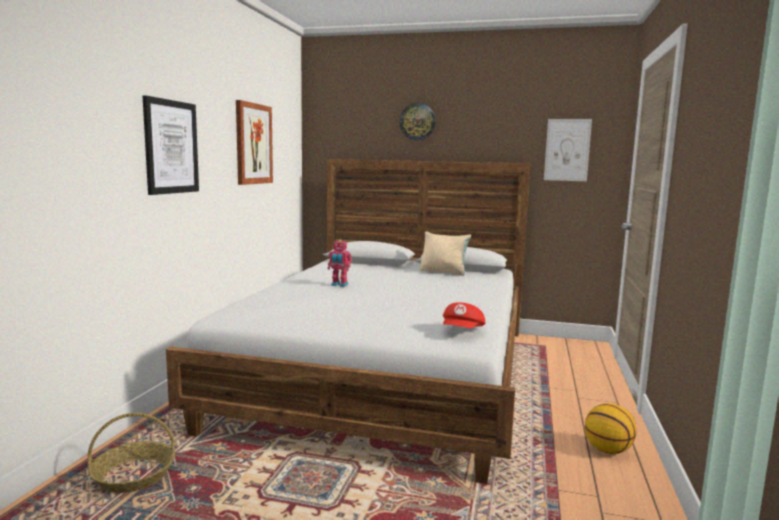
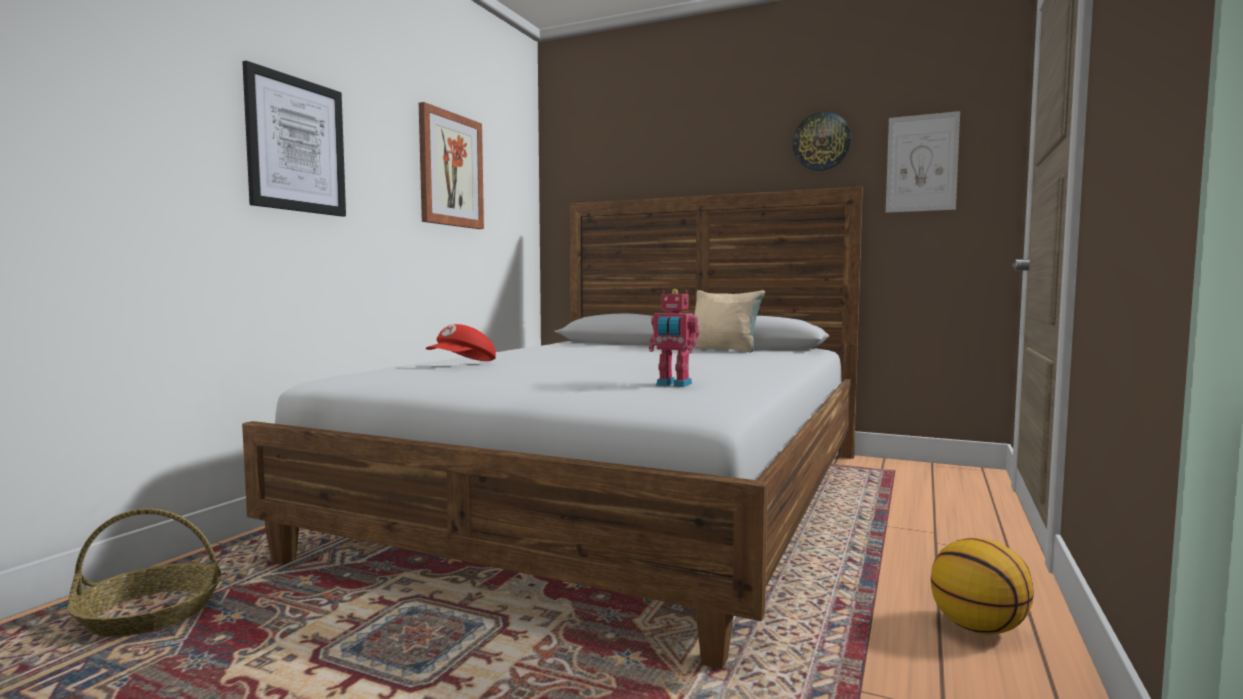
camera: 10 degrees right, 5 degrees down
(339, 285) = (549, 356): toy robot -> toy robot (673, 384)
(417, 121) = (694, 141): wall clock -> wall clock (821, 141)
(462, 332) = (695, 396): red cap -> red cap (463, 363)

